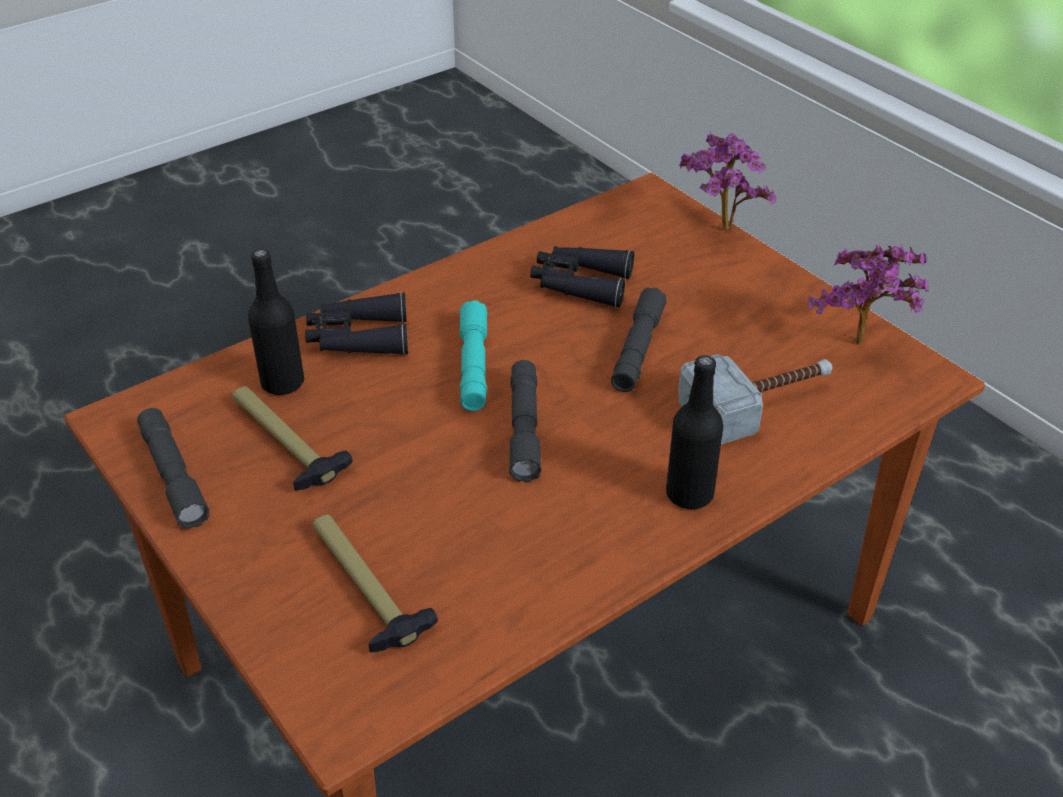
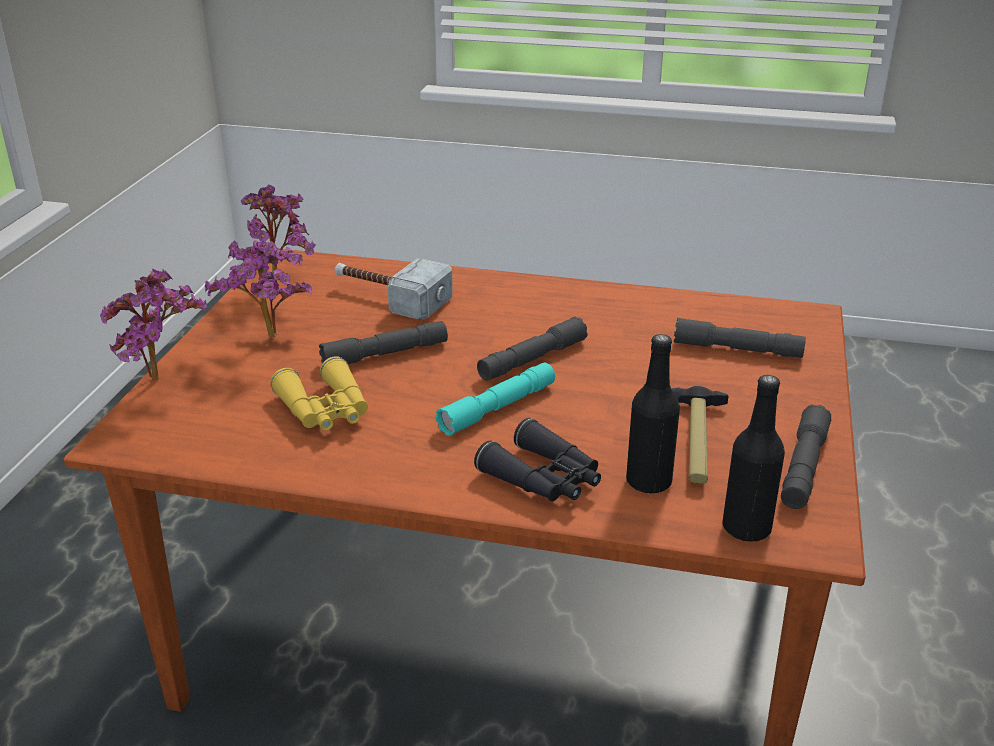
camera: 130 degrees left, 10 degrees down
(363, 586) = (737, 349): hammer -> grey flashlight
(580, 284) = (325, 410): black binoculars -> yellow binoculars
(689, 494) = (505, 291): black bottle -> black bottle (746, 528)
(737, 301) = (270, 340): none -> potted plant

